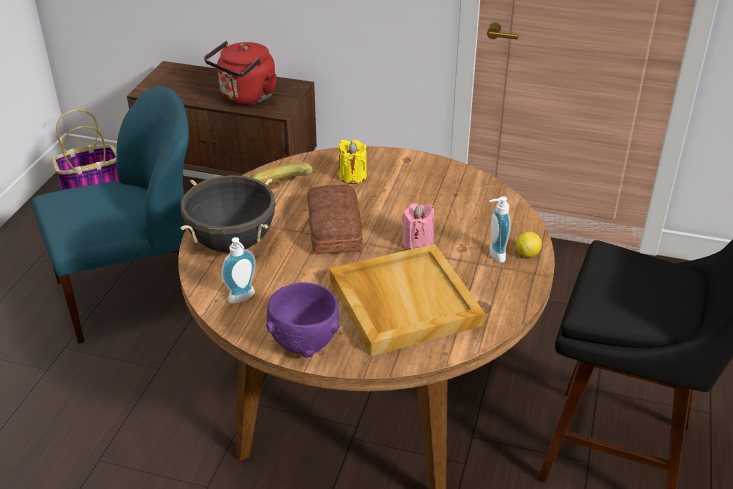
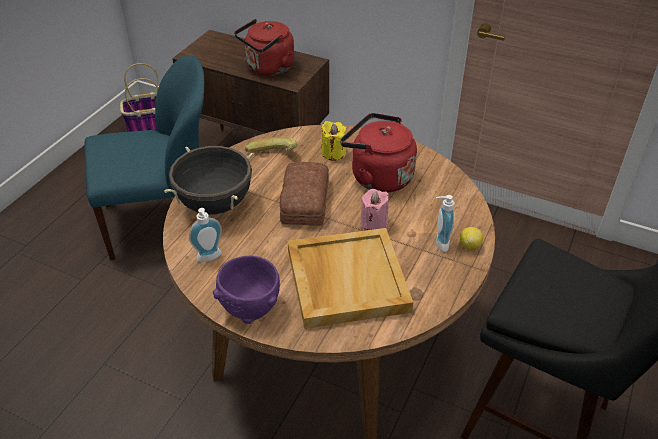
camera: 10 degrees right, 5 degrees up
(409, 195) = (377, 177): none -> red kettle

